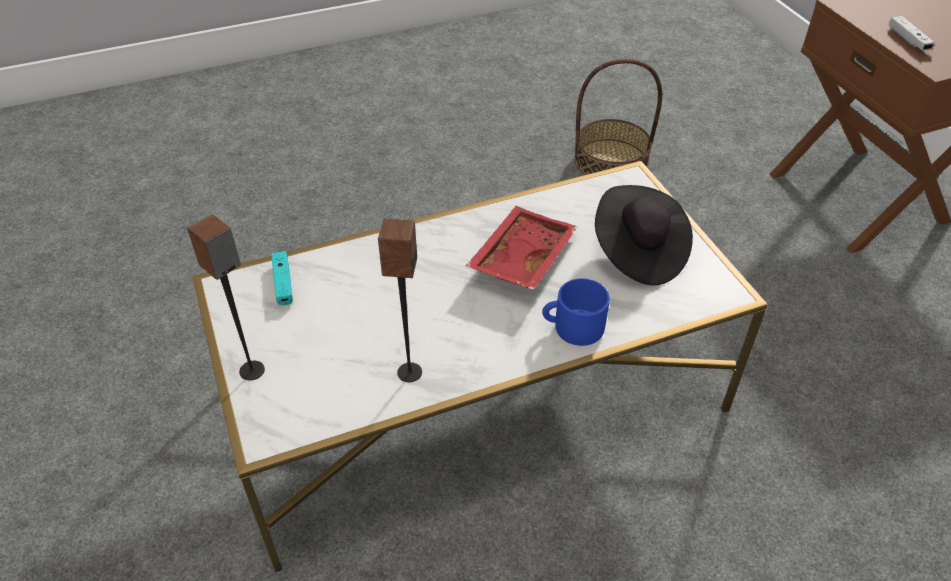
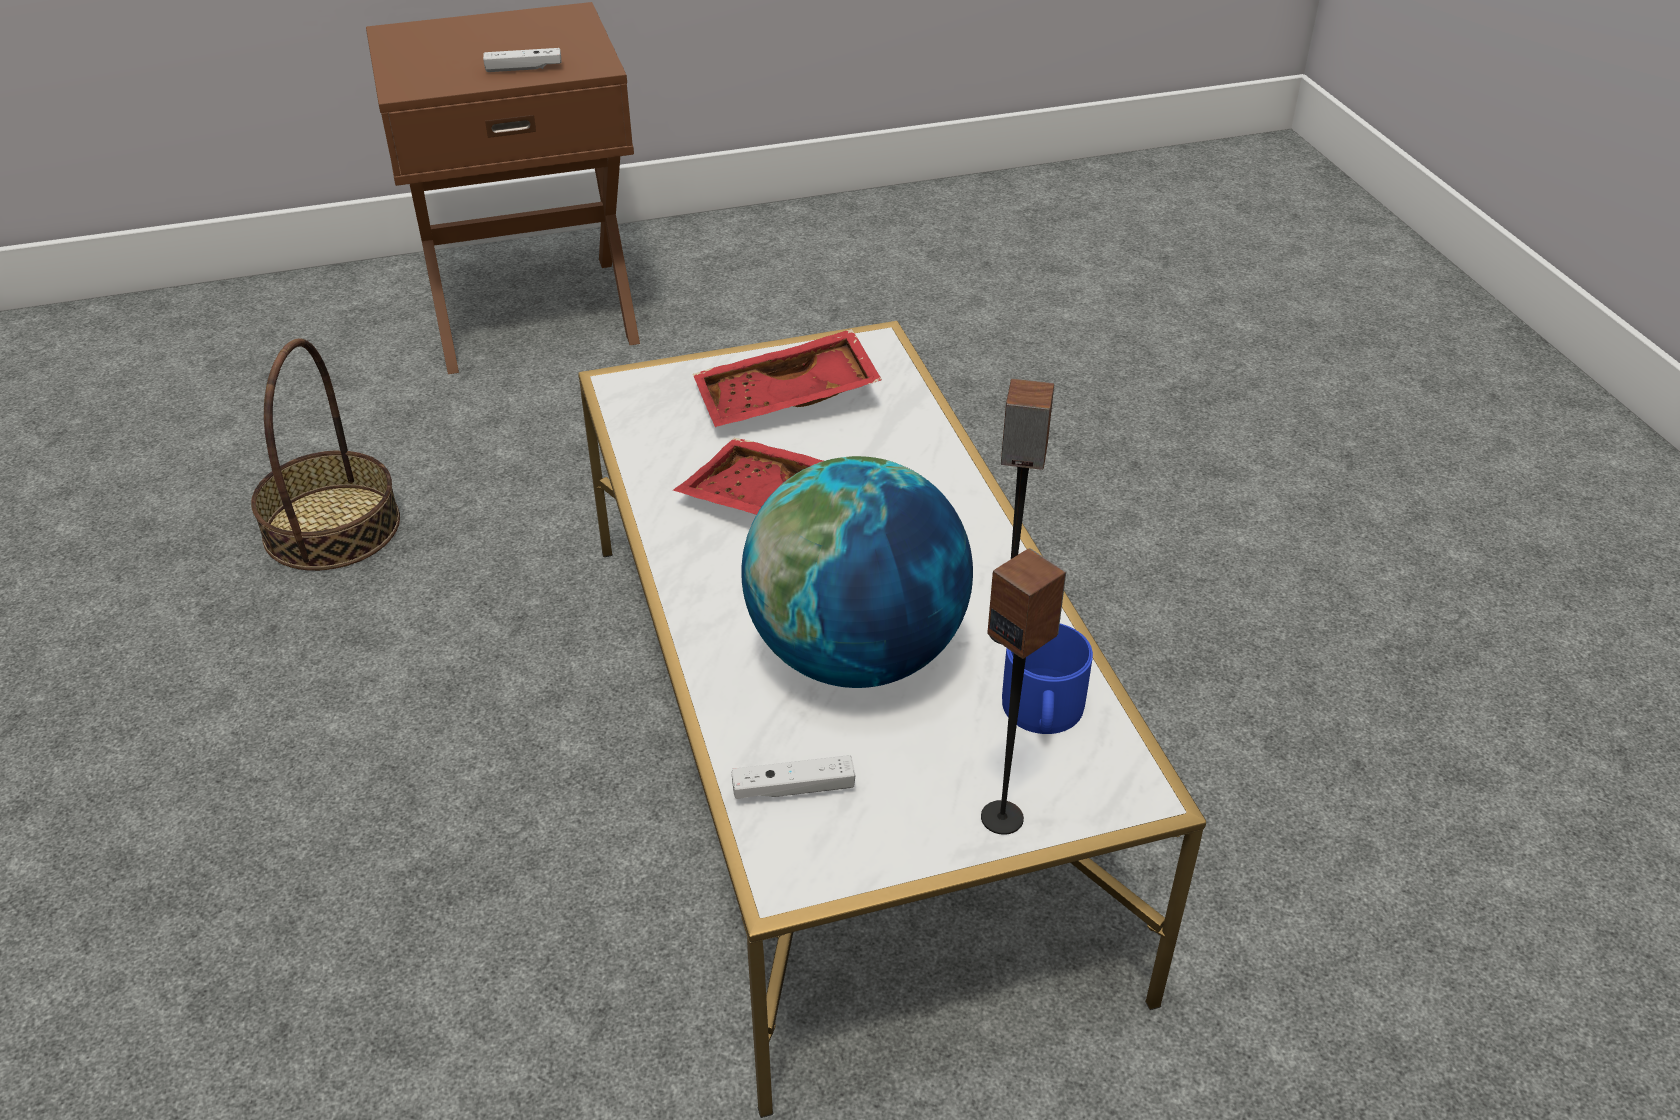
camera: 85 degrees left, 5 degrees down
(283, 283) = (793, 788): turquoise game controller -> white game controller
(386, 301) = (855, 655): none -> globe
(572, 327) = (926, 472): blue mug -> blue mug (1043, 712)
(638, 252) = (787, 401): black hat -> red tray

